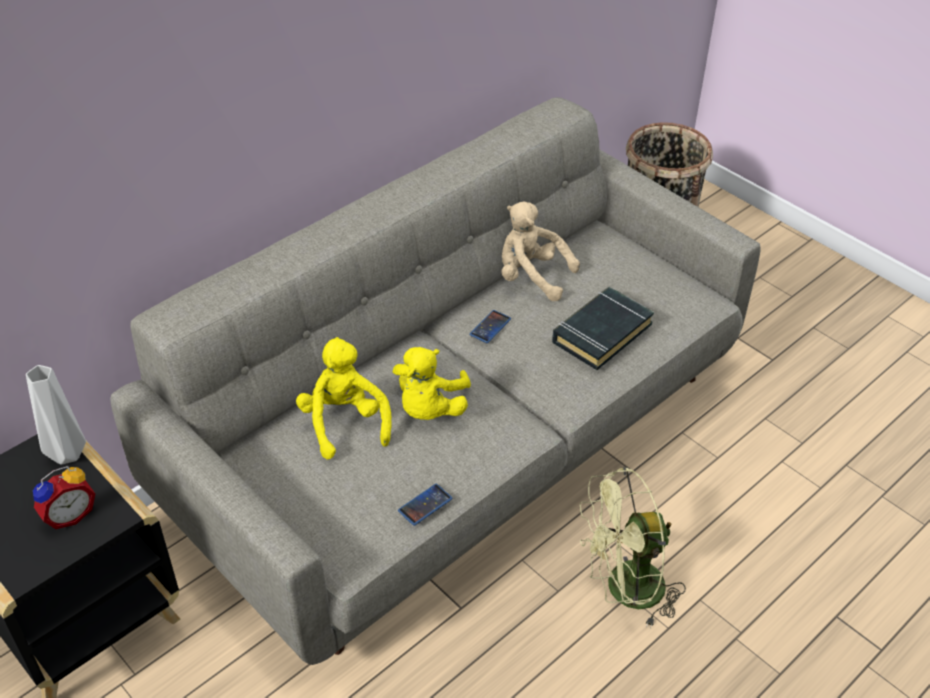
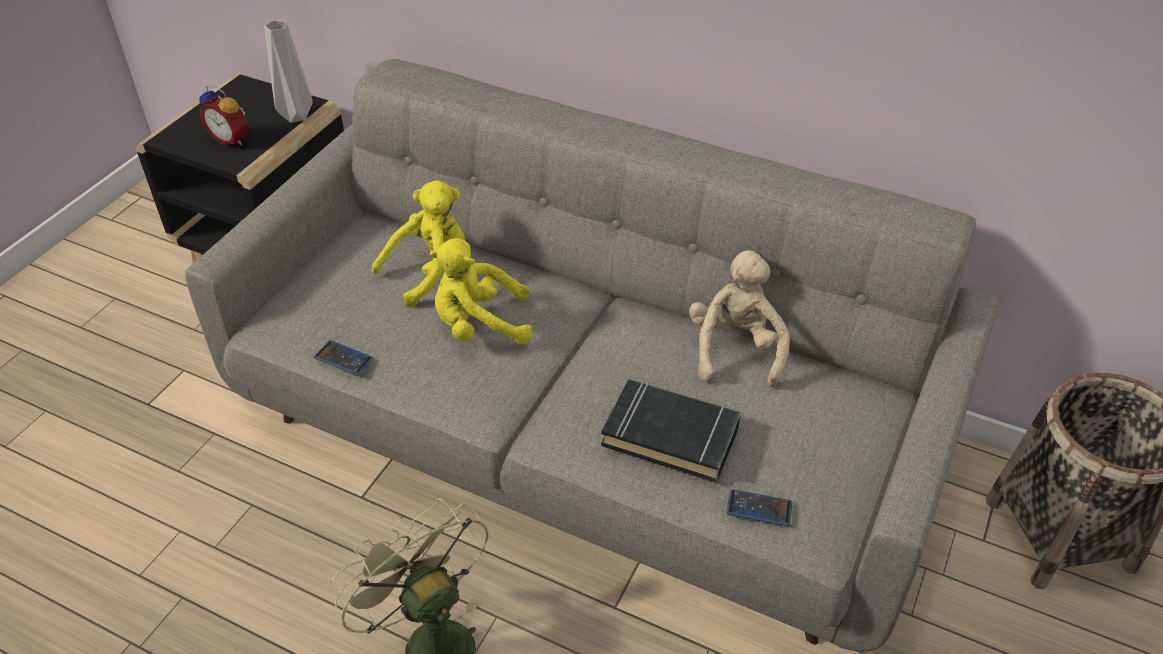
camera: 70 degrees right, 0 degrees up
(490, 327) = (628, 337): phone -> phone (759, 508)

